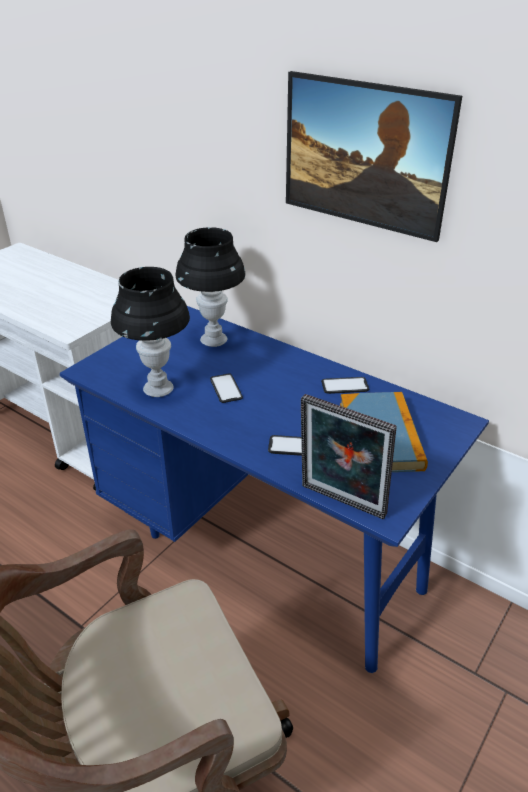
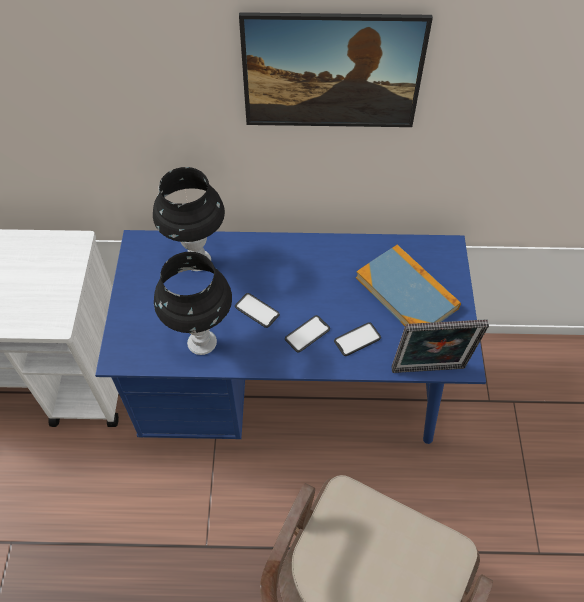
camera: 35 degrees left, 20 degrees up
(345, 386) = (344, 256): phone -> phone (307, 334)

